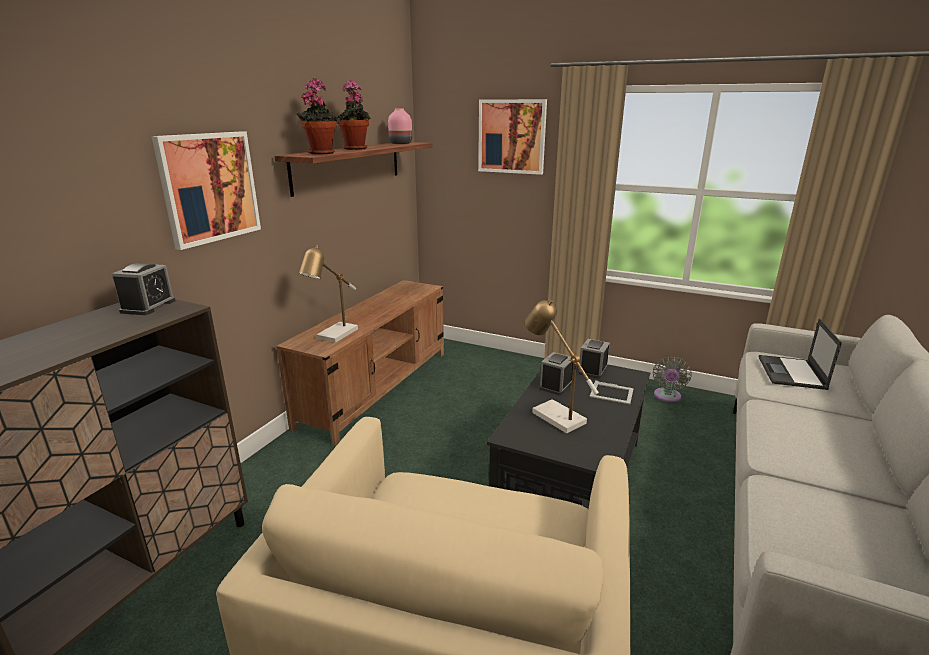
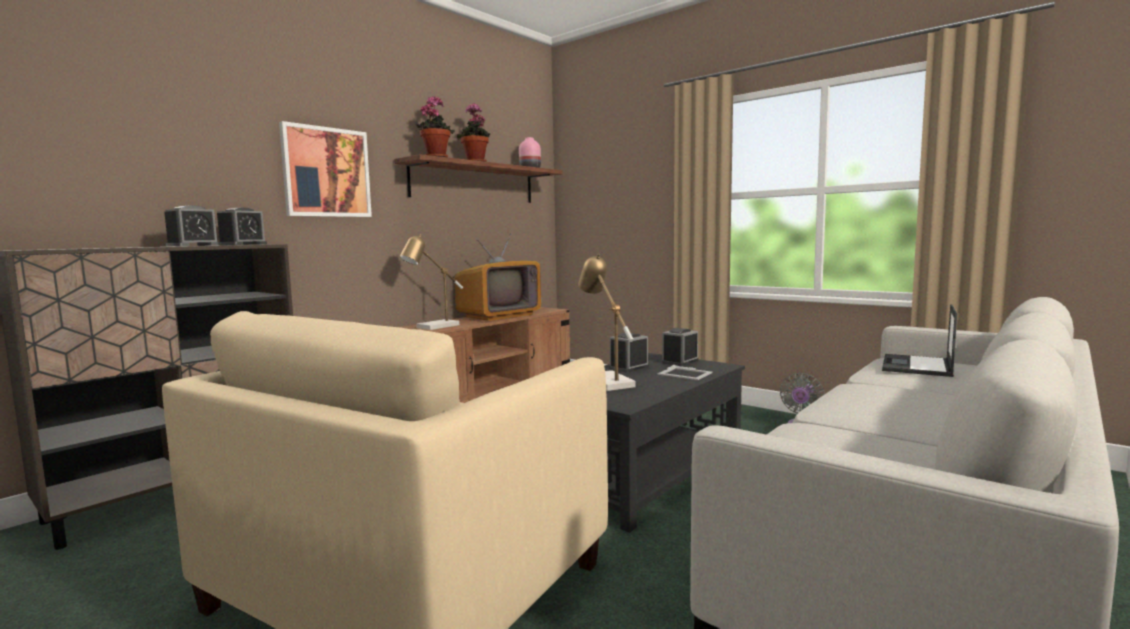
camera: 15 degrees right, 15 degrees down
(101, 329) = (193, 245): none -> alarm clock
(383, 305) = (499, 316): none -> television
(512, 136) = (636, 159): picture -> none

